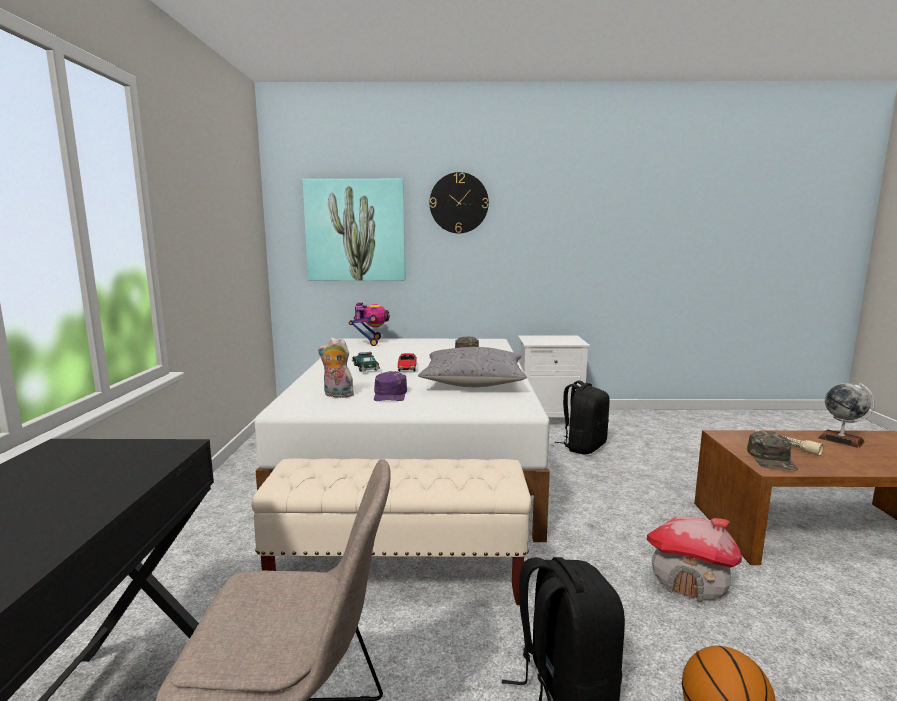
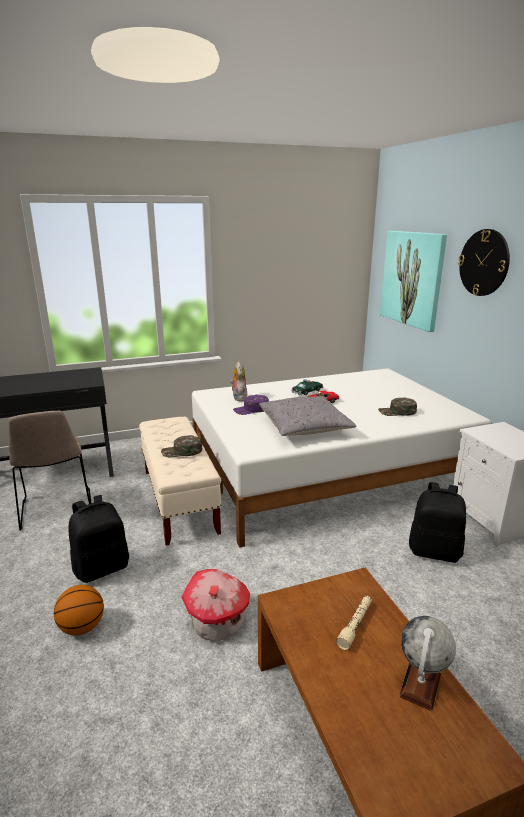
camera: 70 degrees right, 10 degrees up
(370, 342) = (386, 377): toy robot -> none
(772, 459) = (306, 607): green cap -> green cap (182, 451)

